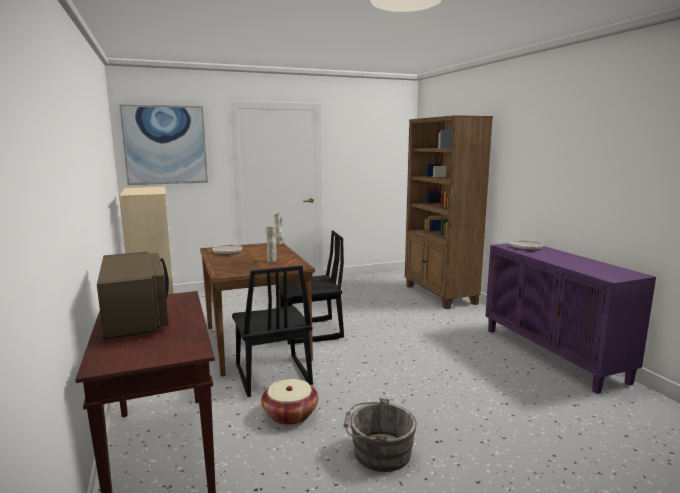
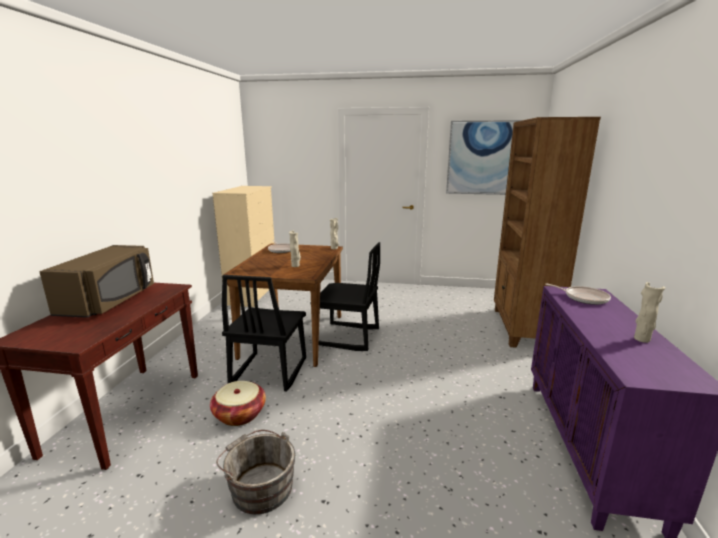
camera: 30 degrees right, 5 degrees up
(165, 145) = (282, 149): picture -> picture (484, 158)
(585, 262) = (642, 339): none -> beige vase

